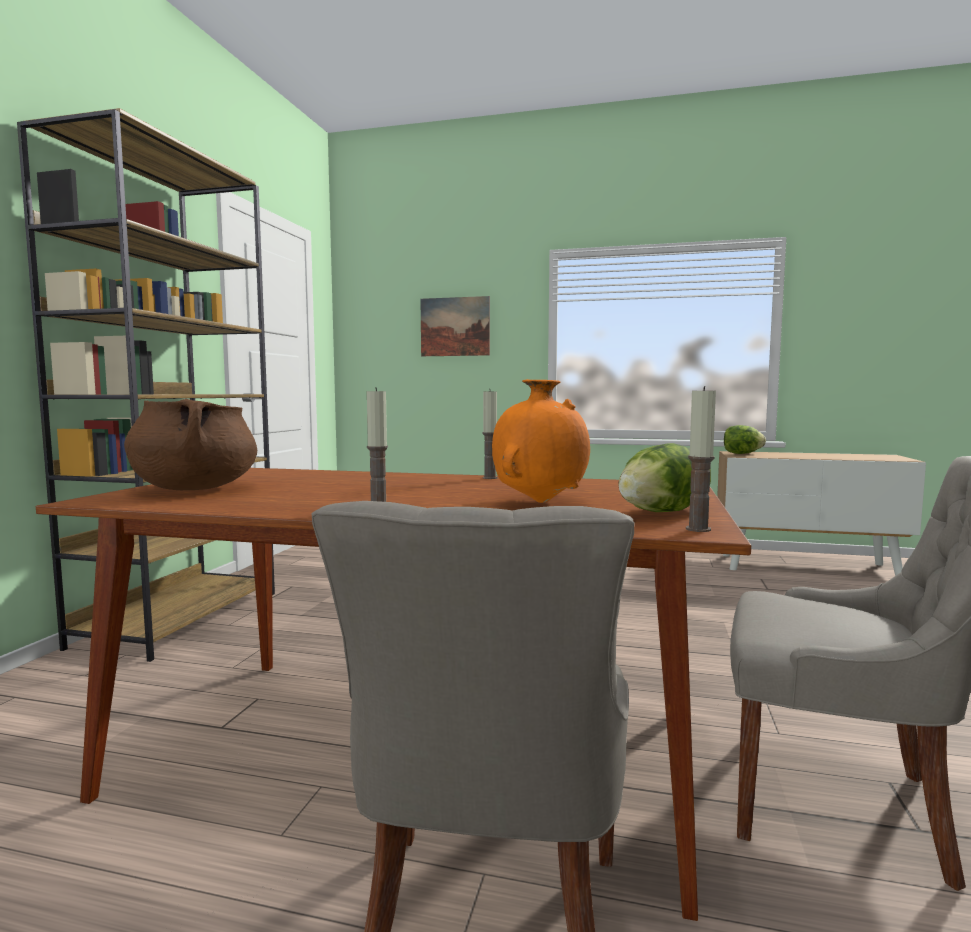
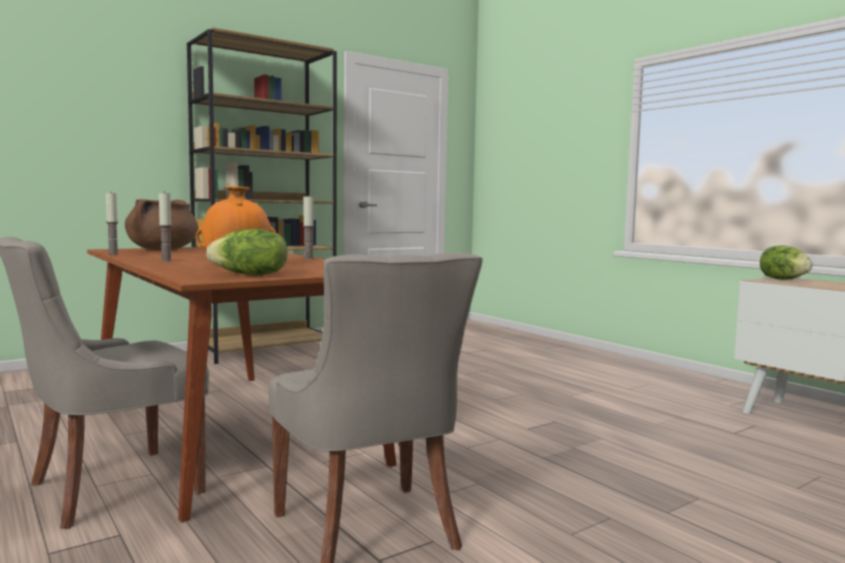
camera: 40 degrees right, 0 degrees up
(455, 326) = (556, 142): picture -> none
(698, 529) = (205, 279): candle -> candle (113, 254)

